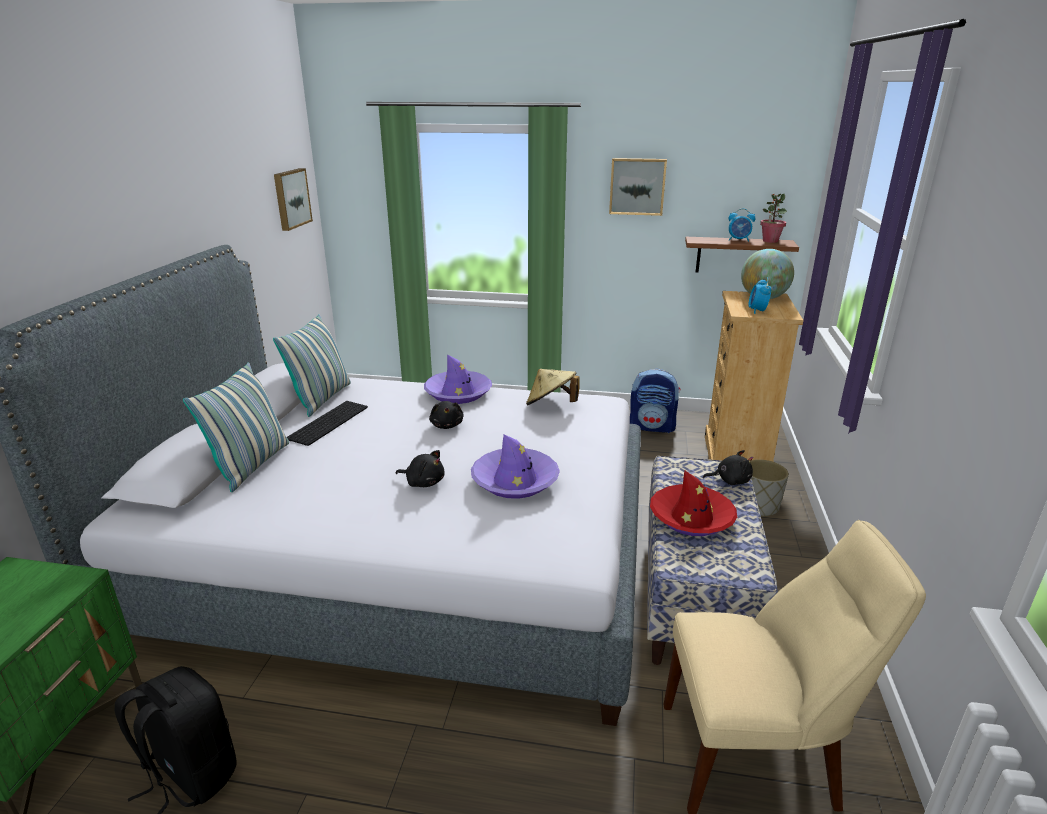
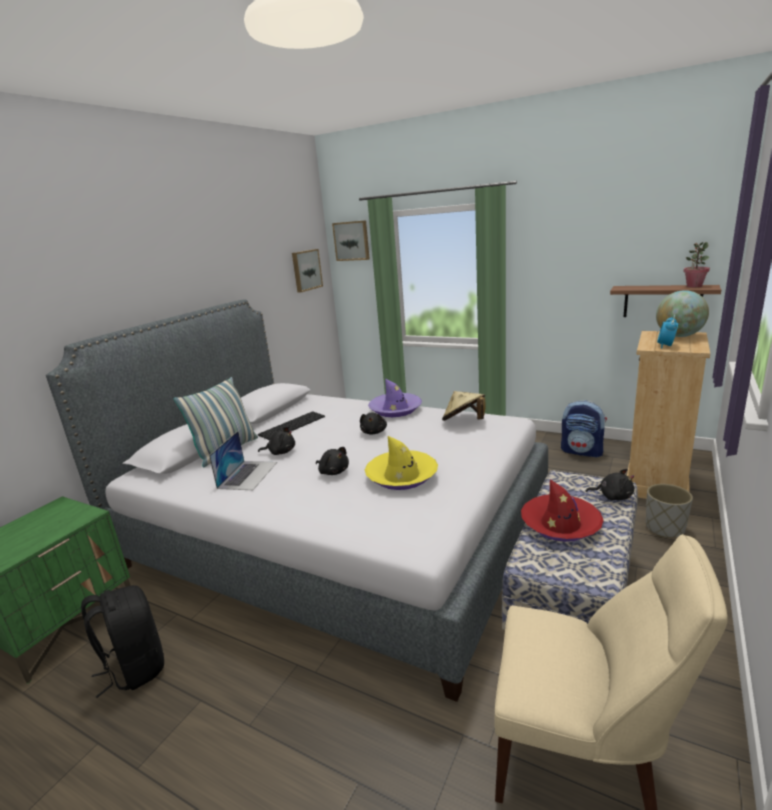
camera: 20 degrees right, 5 degrees down
(306, 497) = (248, 475): none -> laptop
(321, 399) = (297, 409): pillow -> none
(334, 461) = (280, 452): none -> black plush toy
(515, 481) = (402, 476): purple hat -> yellow hat
(637, 186) = (568, 245): picture -> picture (352, 241)
(739, 240) = (662, 286): alarm clock -> none

